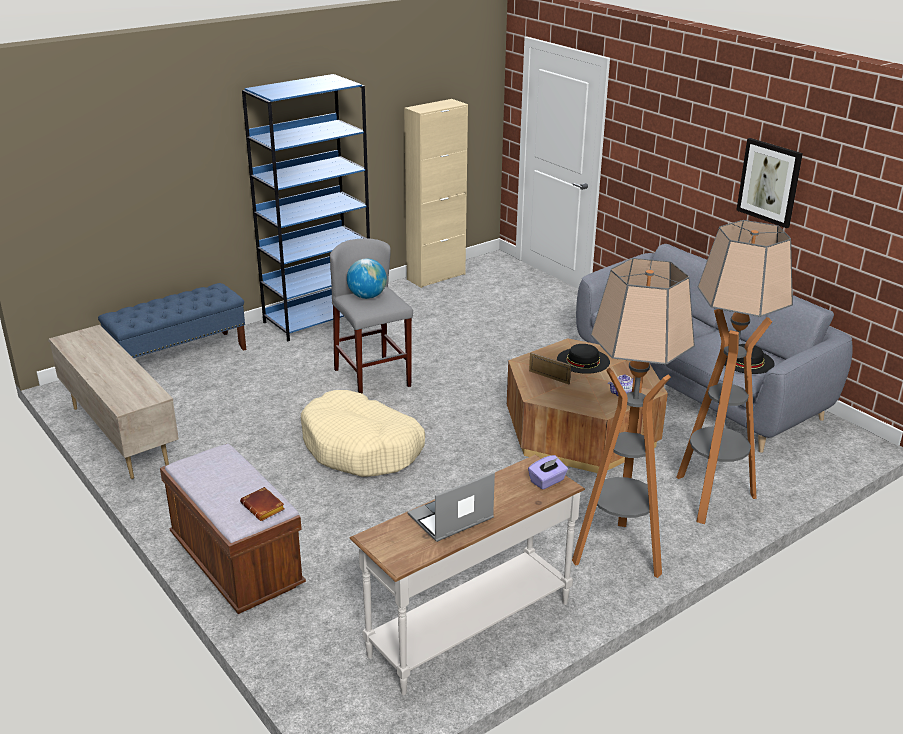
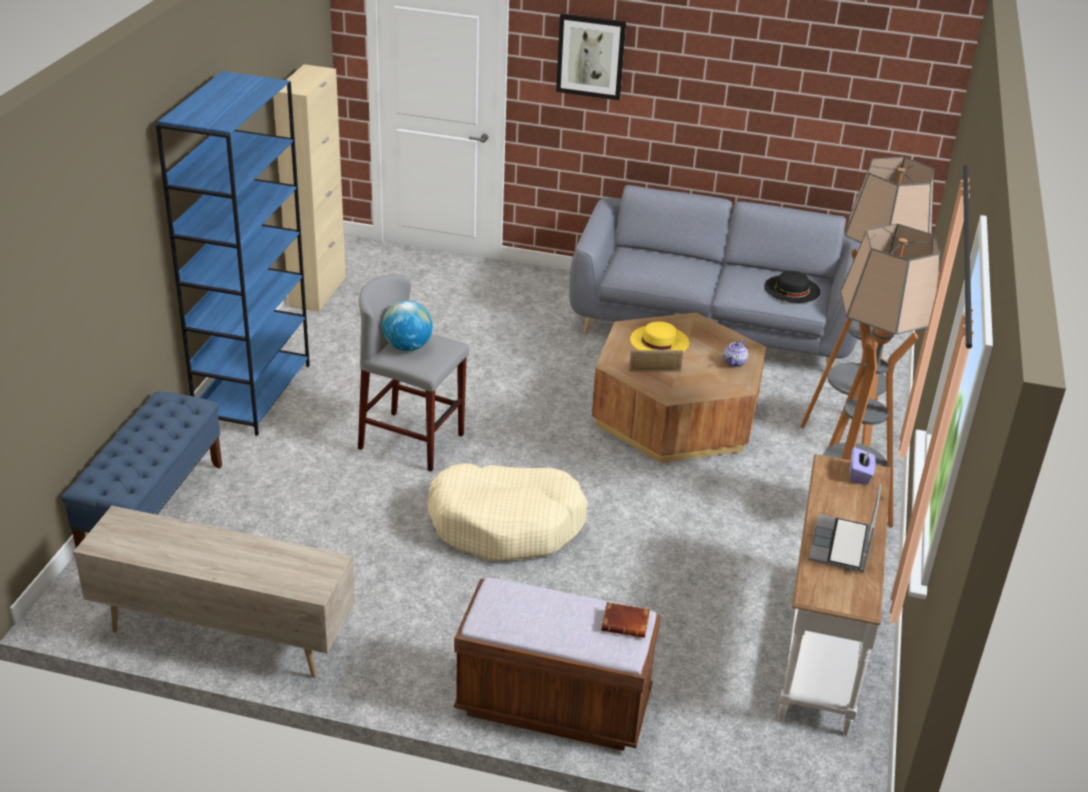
camera: 40 degrees left, 5 degrees up
(583, 360) = (659, 340): black hat -> yellow hat
(769, 182) = (748, 99): picture -> picture (591, 56)

